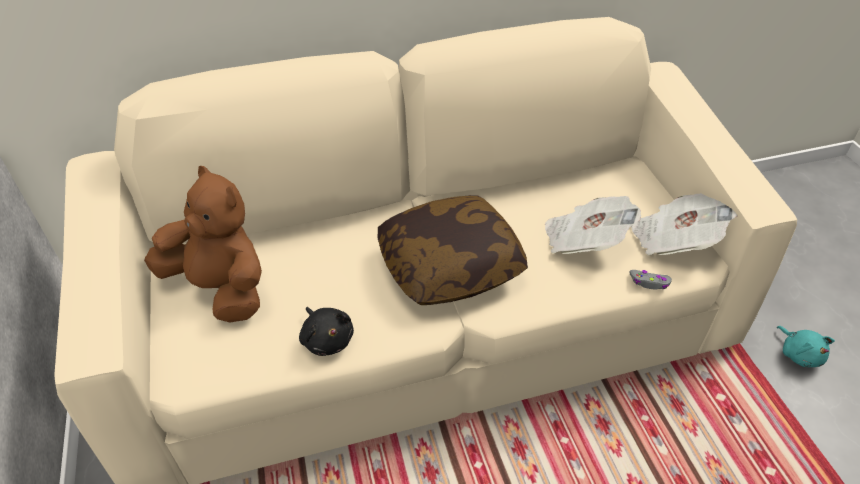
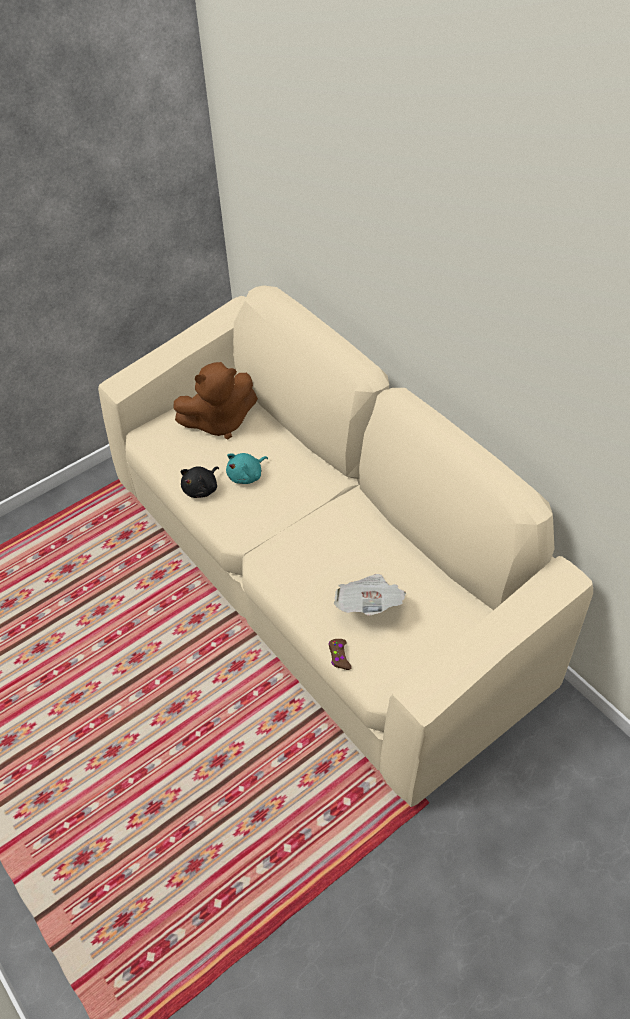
camera: 70 degrees right, 5 degrees up
(221, 288) = (220, 422): brown plush toy -> brown plush toy turned 60 degrees clockwise
(450, 265) = (296, 528): pillow -> none
(649, 282) = (339, 656): grey game controller -> brown game controller
(674, 240) = (400, 666): newspaper -> none
(799, 354) = (432, 868): turquoise plush toy -> turquoise plush toy (247, 475)

